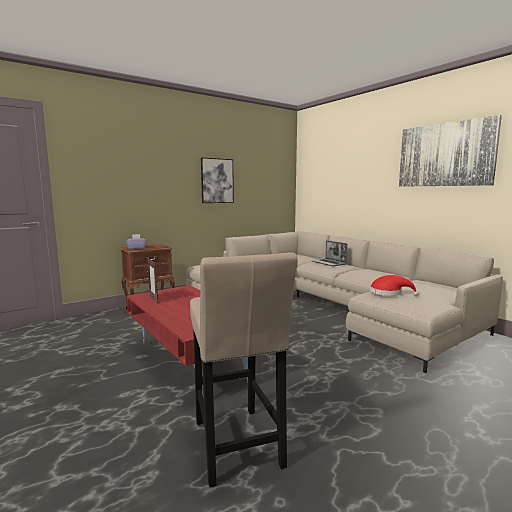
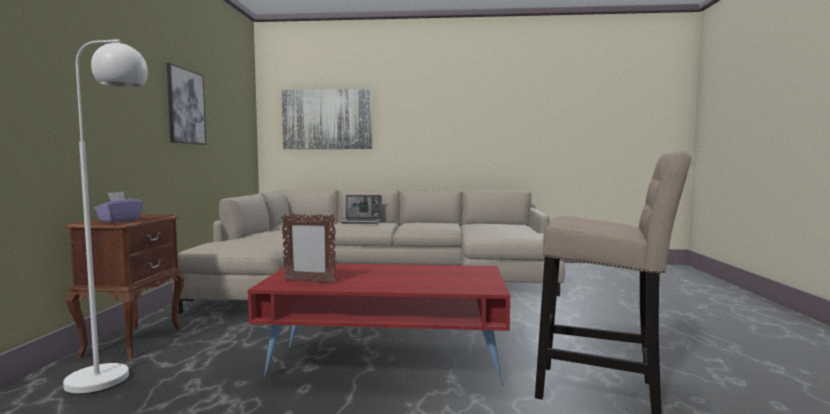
camera: 50 degrees left, 5 degrees down
(111, 323) = (113, 382): none -> white floor lamp
(388, 293) = (493, 232): red hat -> none
(445, 155) = (470, 98): picture -> picture (327, 119)

